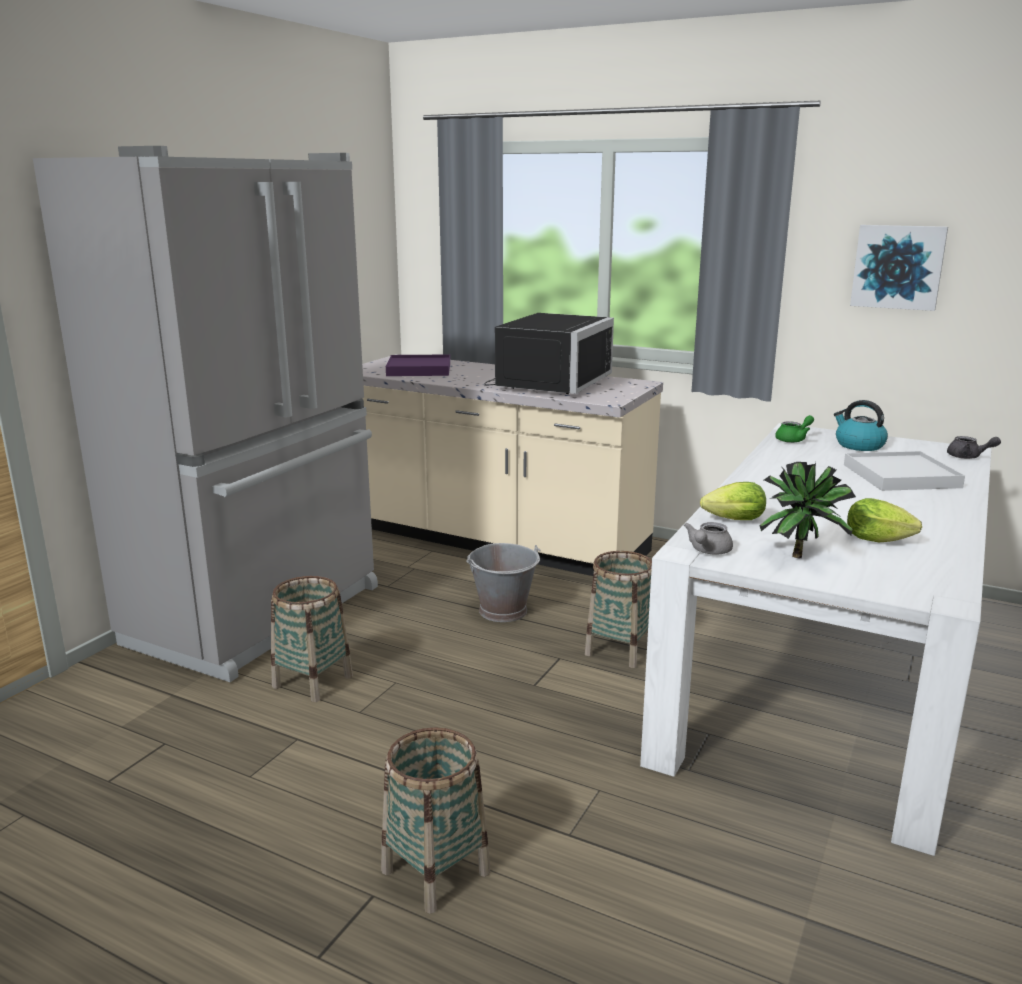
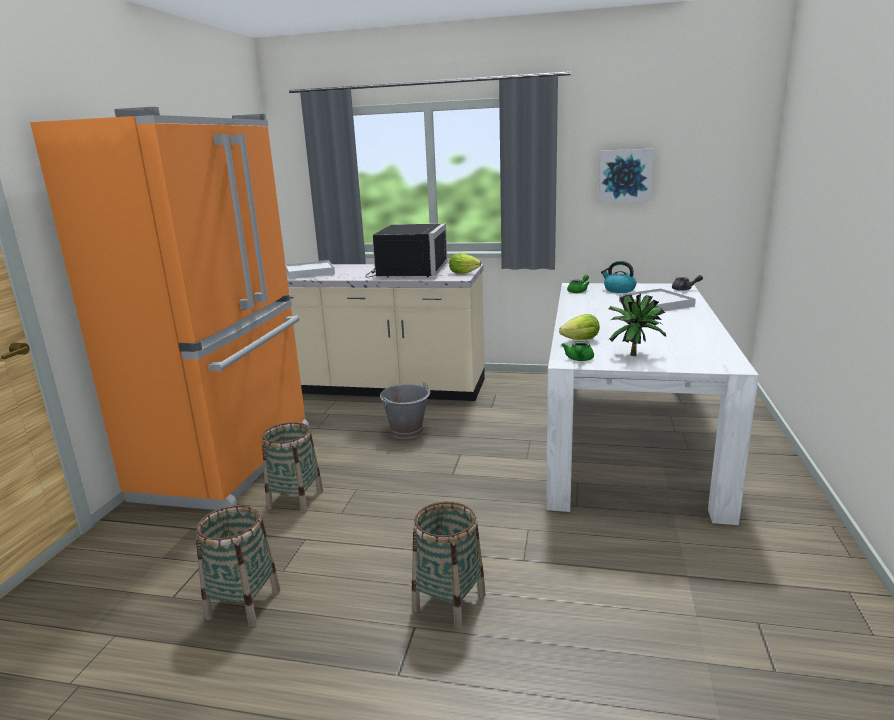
camera: 15 degrees left, 0 degrees up
(260, 615) = (230, 462): grey fridge -> orange fridge
(419, 369) = (309, 272): purple tray -> white tray
(619, 650) = (496, 442): basket -> basket (243, 604)
(708, 551) = (579, 359): grey teapot -> green teapot
(881, 541) = (673, 340): lettuce -> lettuce (465, 273)

